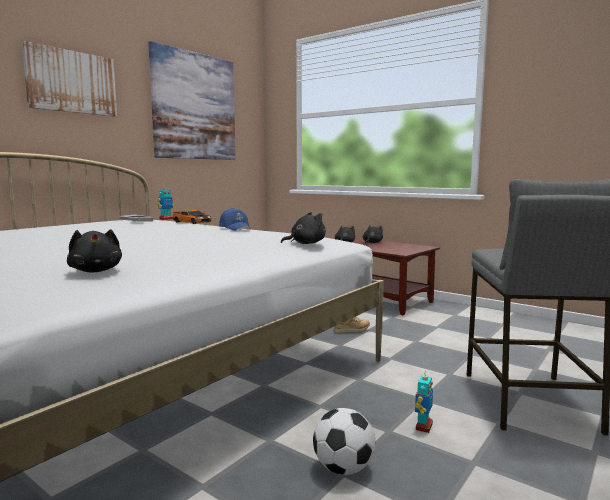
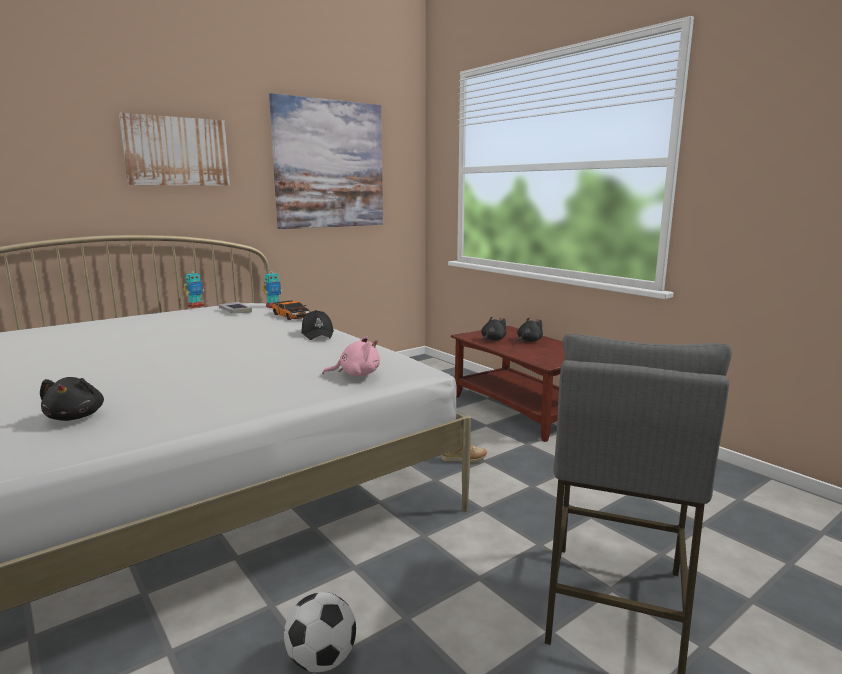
camera: 15 degrees right, 5 degrees up
(235, 228) = (318, 334): blue cap -> black cap
(305, 243) = (356, 374): black plush toy -> pink plush toy
(423, 426) = (451, 619): toy robot -> toy robot (196, 306)

